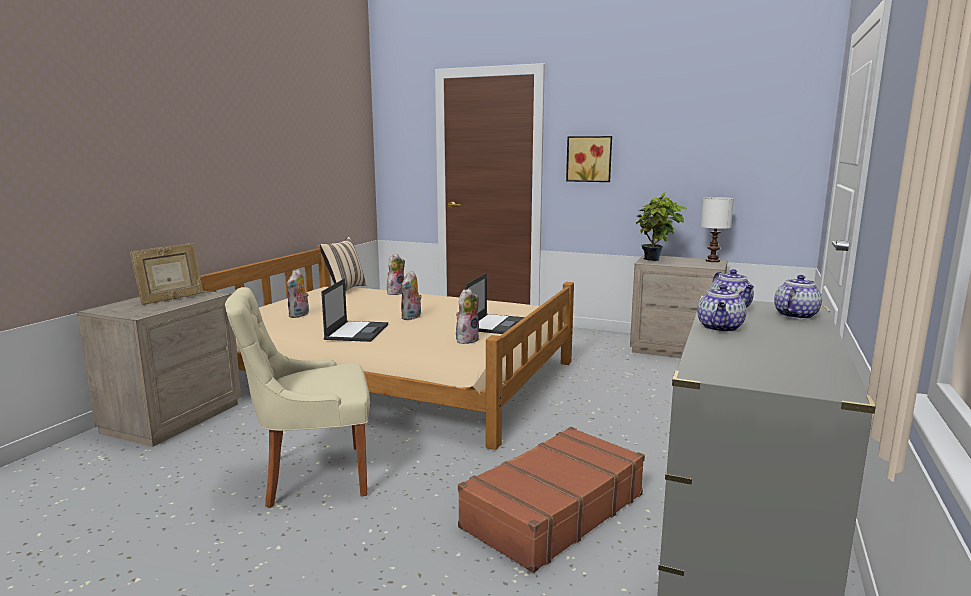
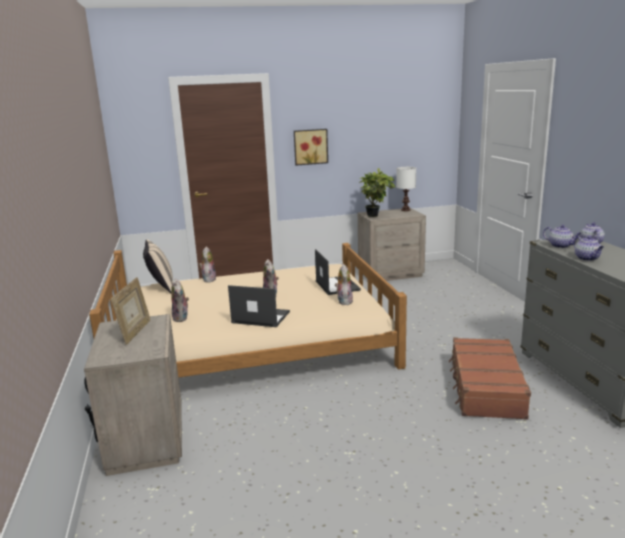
camera: 35 degrees left, 5 degrees up
(311, 476) = (333, 428): beige chair -> none
(357, 331) = (260, 317): laptop -> laptop turned 45 degrees counterclockwise

